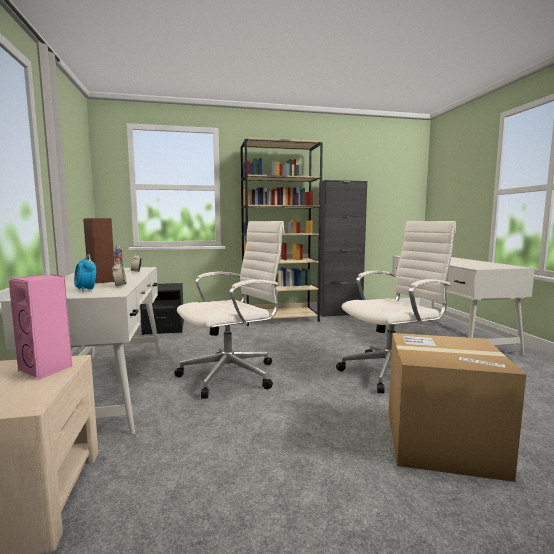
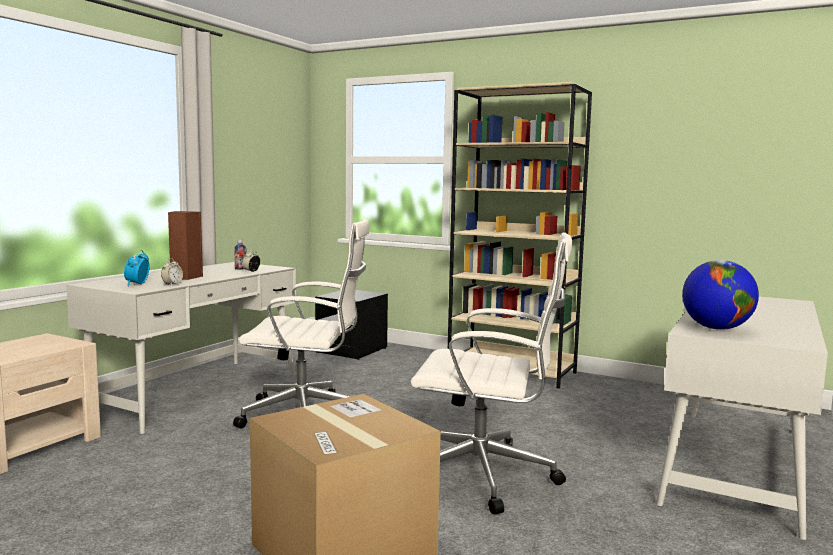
camera: 40 degrees right, 0 degrees up
(47, 370) = (50, 346): pink speaker -> none
(339, 313) = (625, 385): black cabinet -> none
(473, 266) = (716, 328): none -> globe

